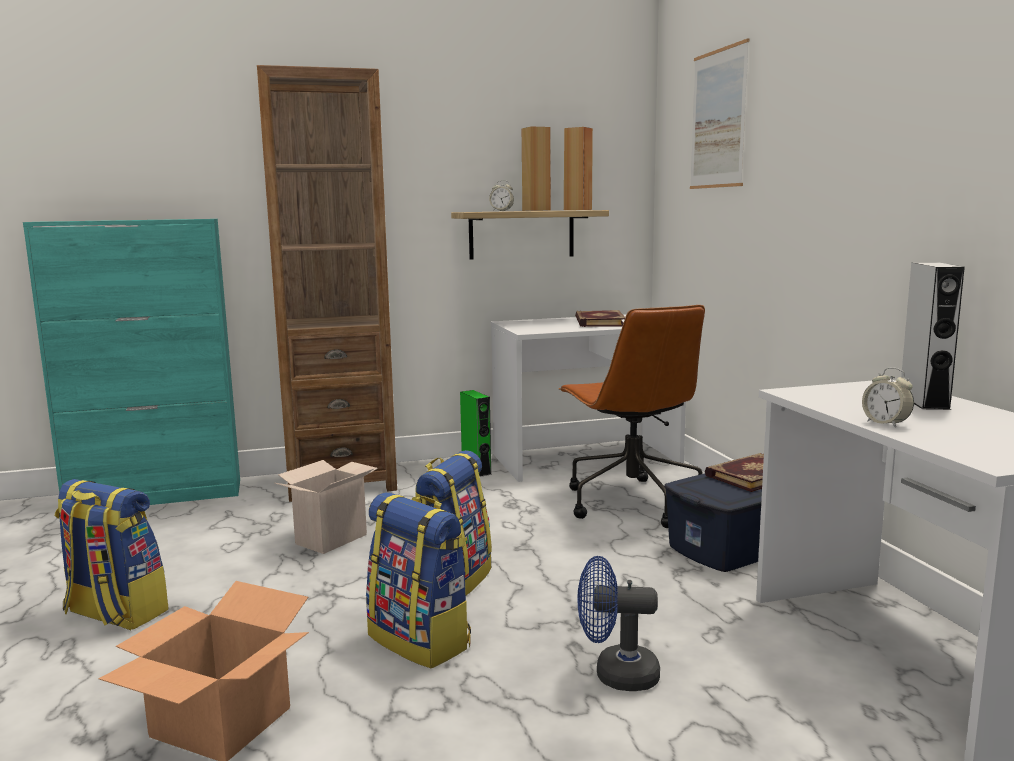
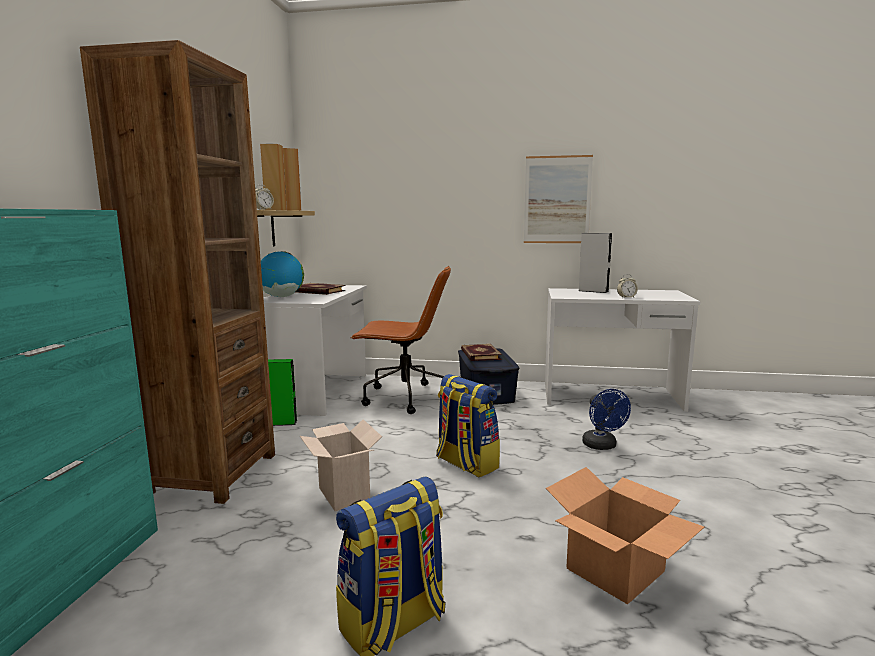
camera: 65 degrees left, 0 degrees up
(421, 640) = (540, 486): backpack -> none
(538, 321) = (282, 297): none -> globe
(616, 674) = (602, 446): blue fan -> blue fan turned 45 degrees counterclockwise
(718, 119) = (380, 155): picture -> picture (557, 200)

